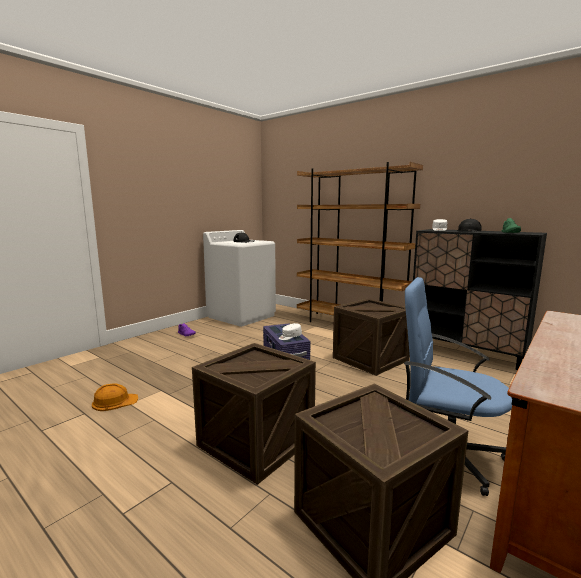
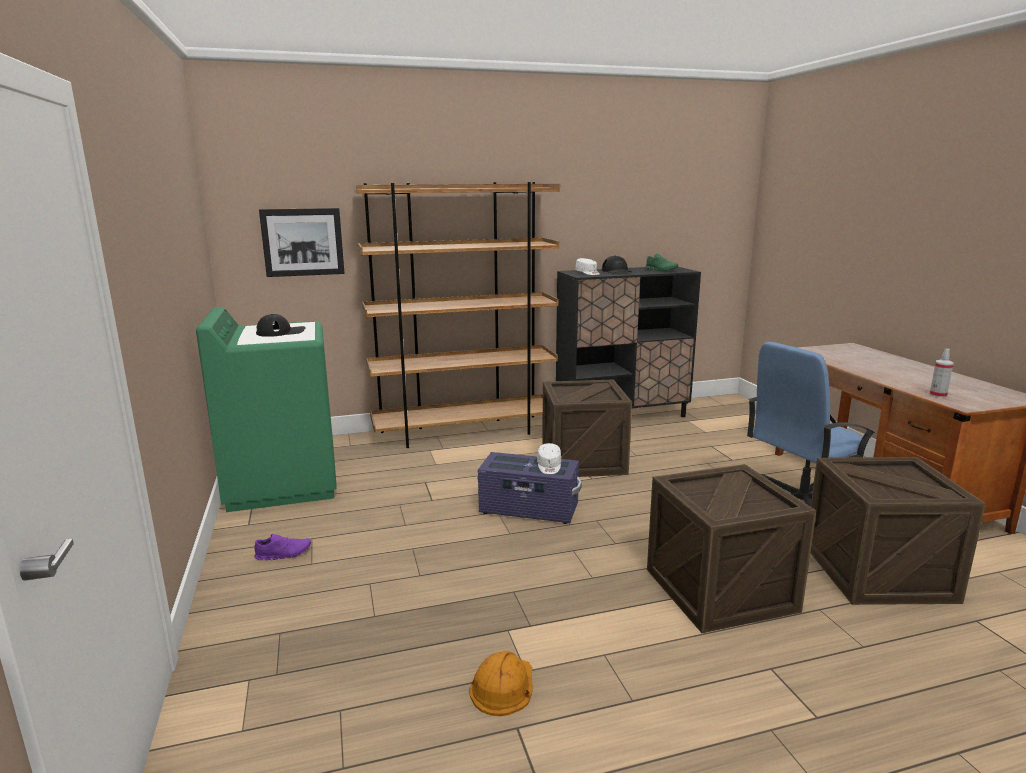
camera: 55 degrees left, 5 degrees up
(242, 316) = (282, 483): white washing machine -> green washing machine
(294, 204) = (303, 242): none -> picture
(547, 374) = (938, 395): none -> spray bottle

